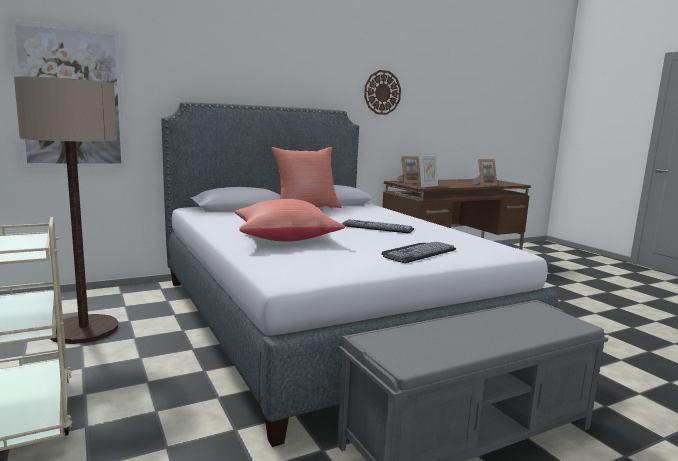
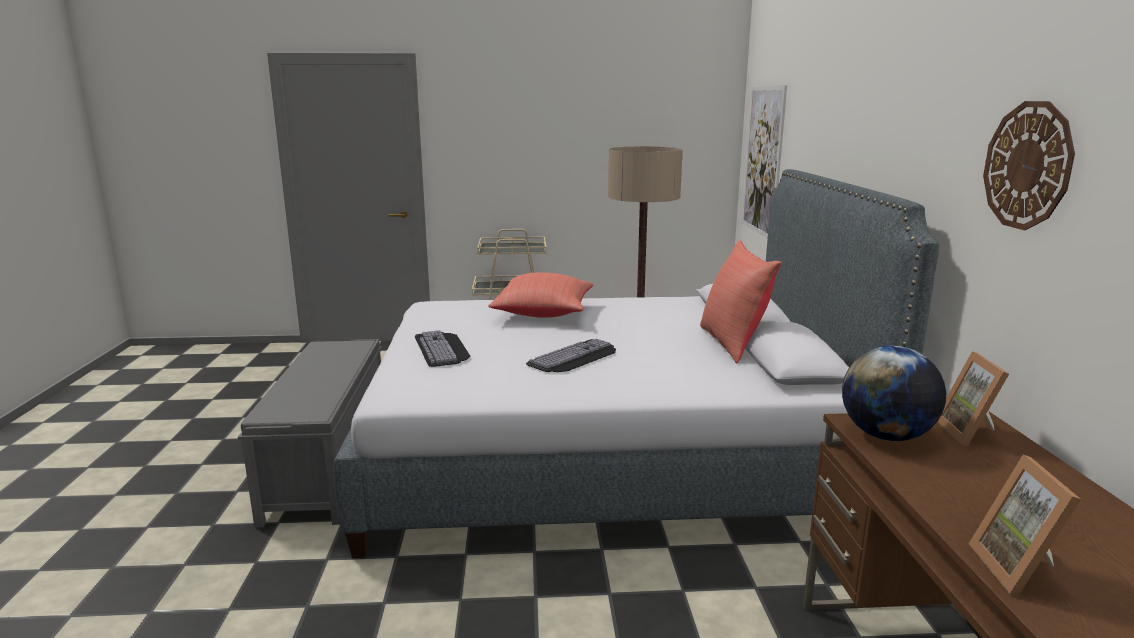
camera: 115 degrees right, 5 degrees up
(427, 186) = (886, 436): picture frame -> globe

